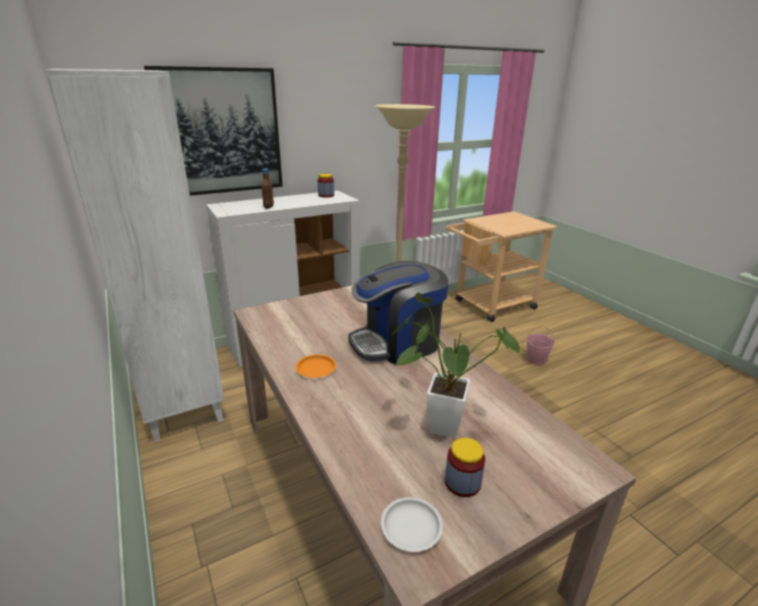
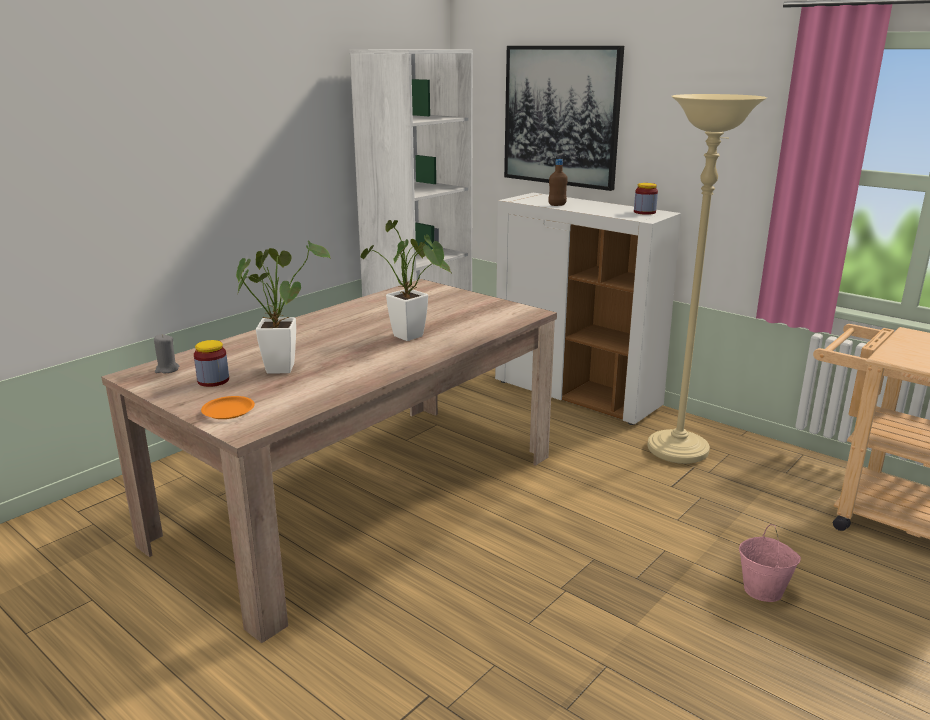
camera: 70 degrees right, 5 degrees down
(315, 369) = (343, 318): orange plate -> orange plate (228, 411)
(397, 343) = (412, 338): coffee machine -> potted plant
(410, 526) = (167, 369): white plate -> grey candle

